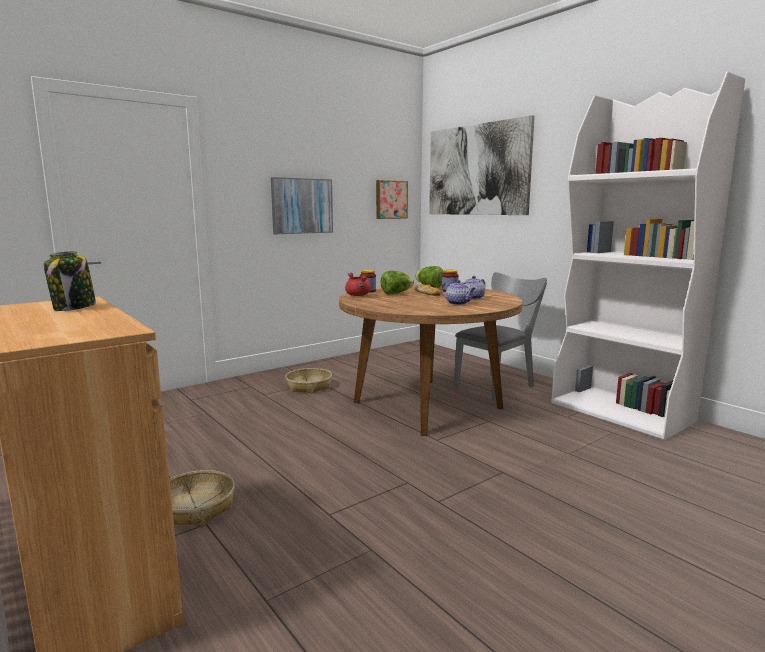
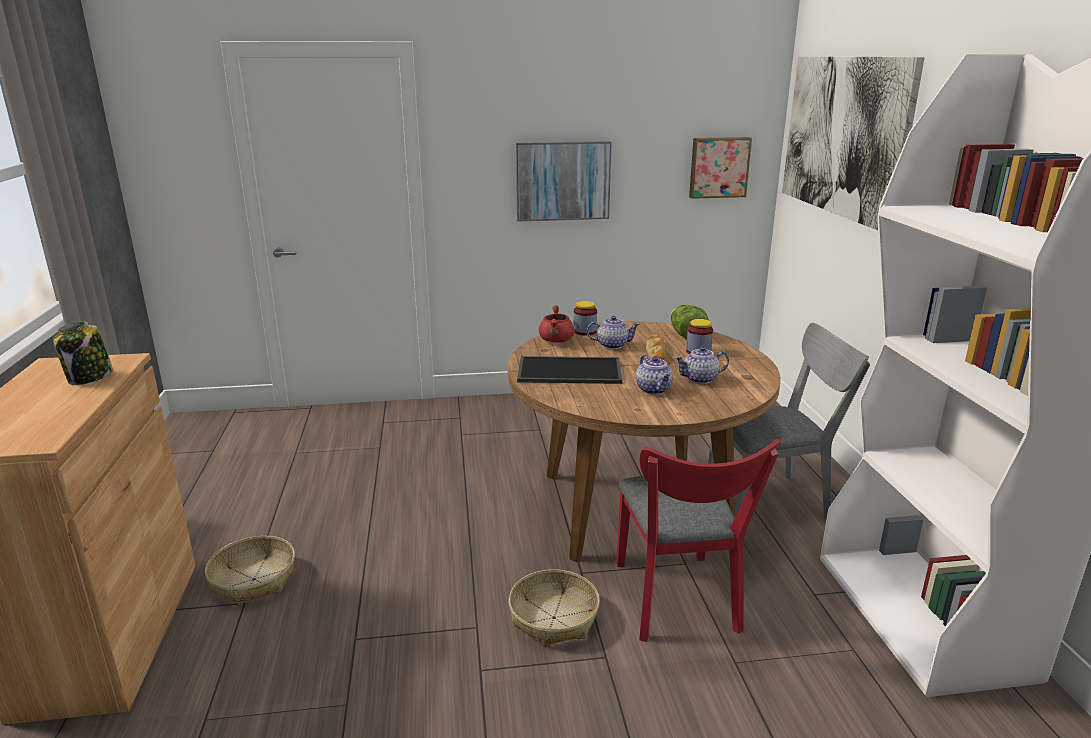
camera: 30 degrees right, 10 degrees up
(309, 386) = (521, 435): basket -> basket (554, 617)
(393, 303) = (568, 371): none -> tray
(396, 293) = (612, 345): lettuce -> teapot
(508, 438) = (678, 603): none -> red chair

